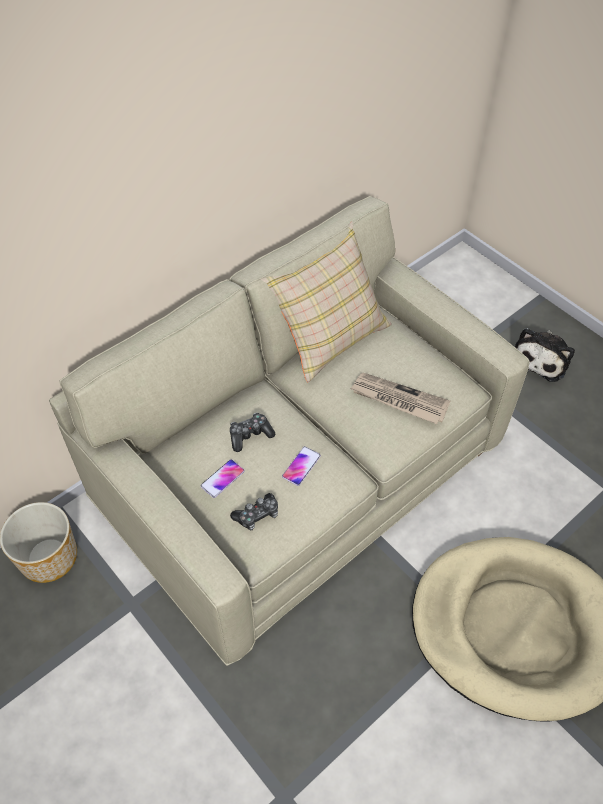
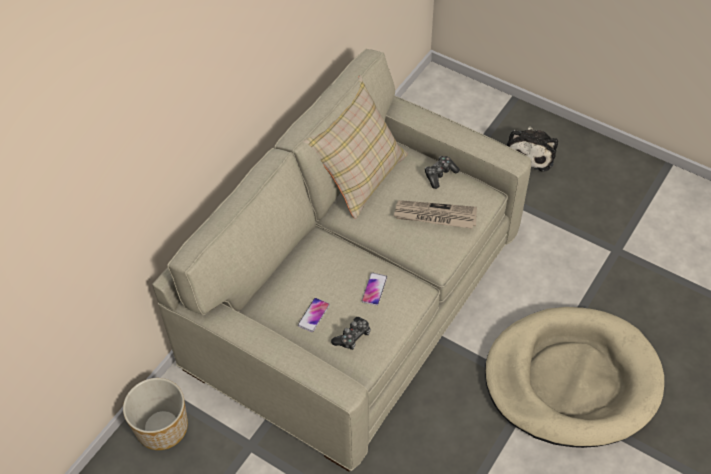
camera: 15 degrees left, 0 degrees up
(250, 435) = (323, 274): game controller -> game controller (440, 175)

